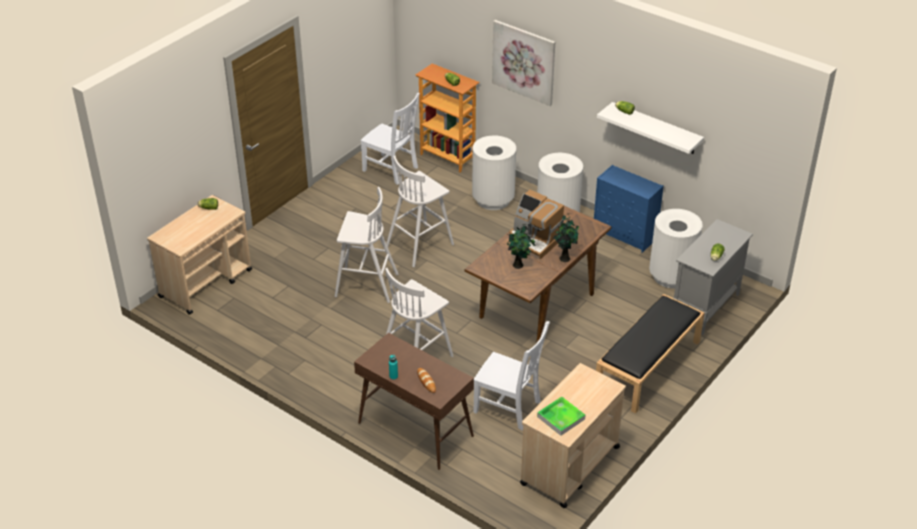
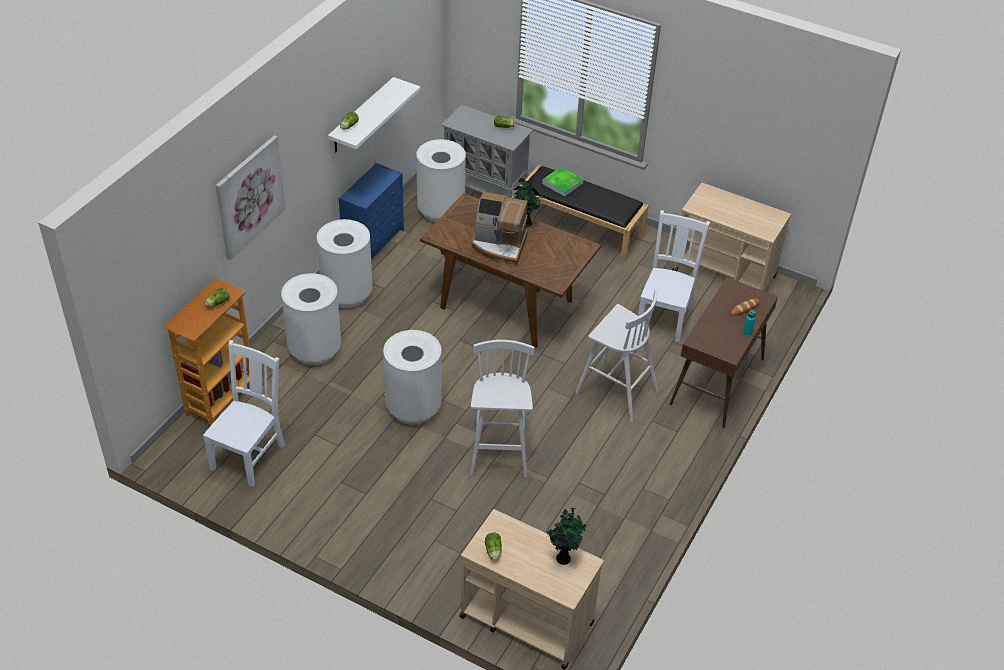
camera: 100 degrees left, 5 degrees up
(420, 245) = (413, 408): white stool -> white trash can
(519, 265) = (545, 255): potted plant -> potted plant (563, 557)
(534, 240) = (499, 245): coffee machine -> coffee machine turned 75 degrees clockwise
(561, 418) = (758, 219): tray -> tray (562, 183)

